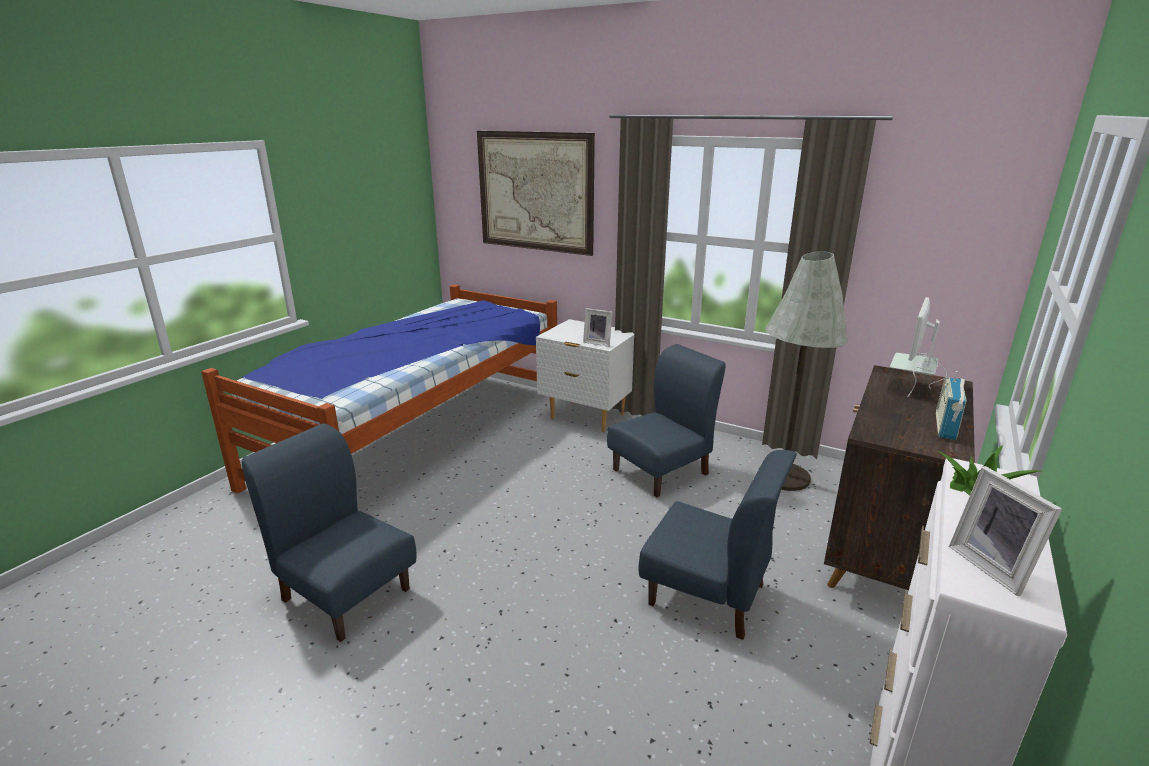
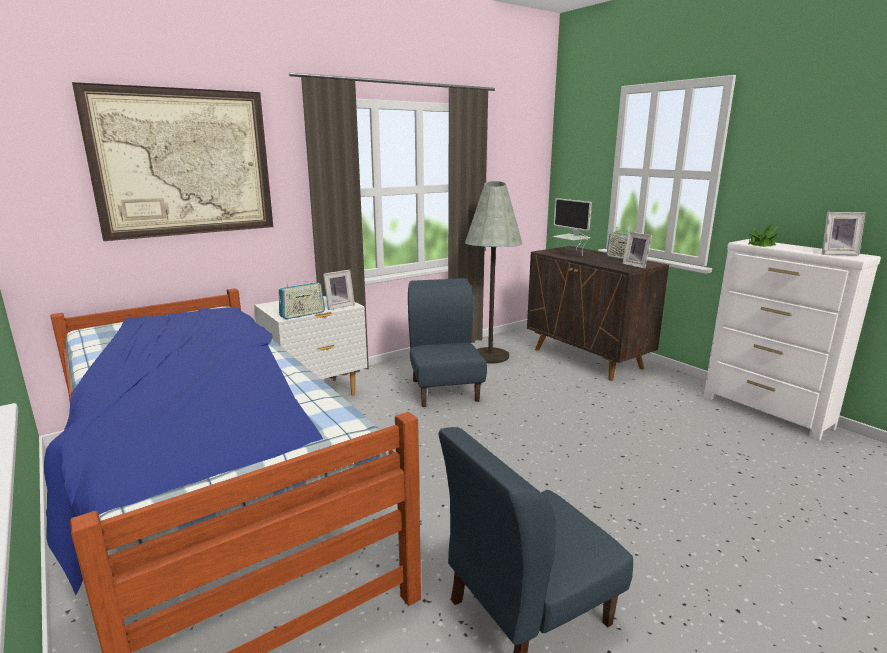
camera: 65 degrees left, 5 degrees down
(561, 338) = (302, 314): none -> radio
(707, 594) = (606, 416): blue chair -> none
(909, 439) = (636, 265): none -> picture frame

